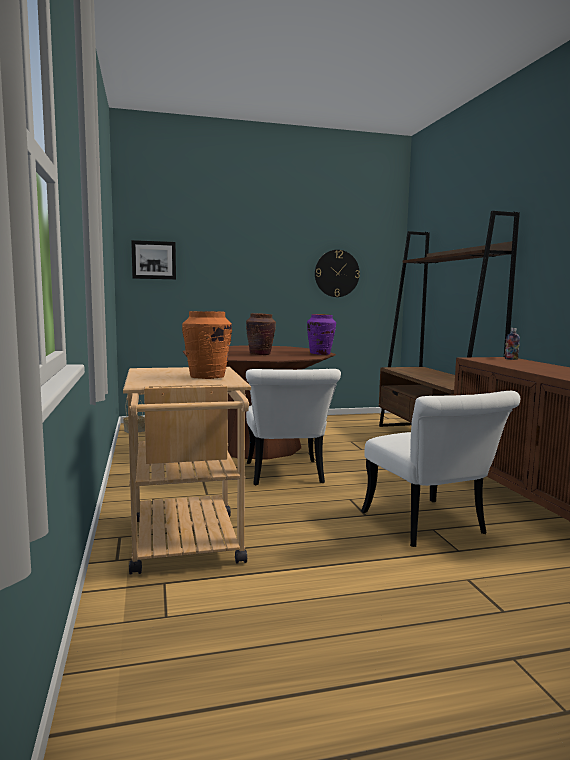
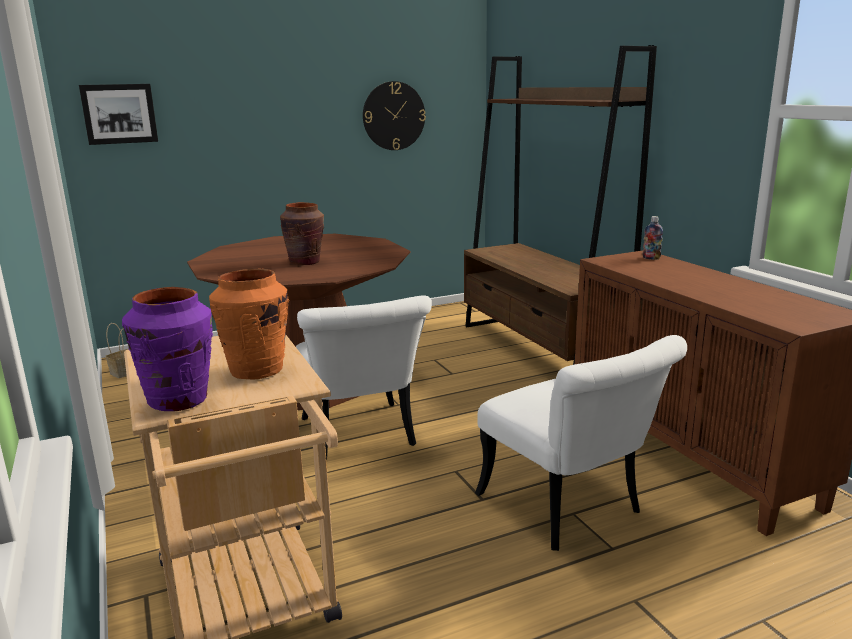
camera: 10 degrees left, 10 degrees up
(320, 353) = (389, 253): purple vase -> purple vase (179, 400)

